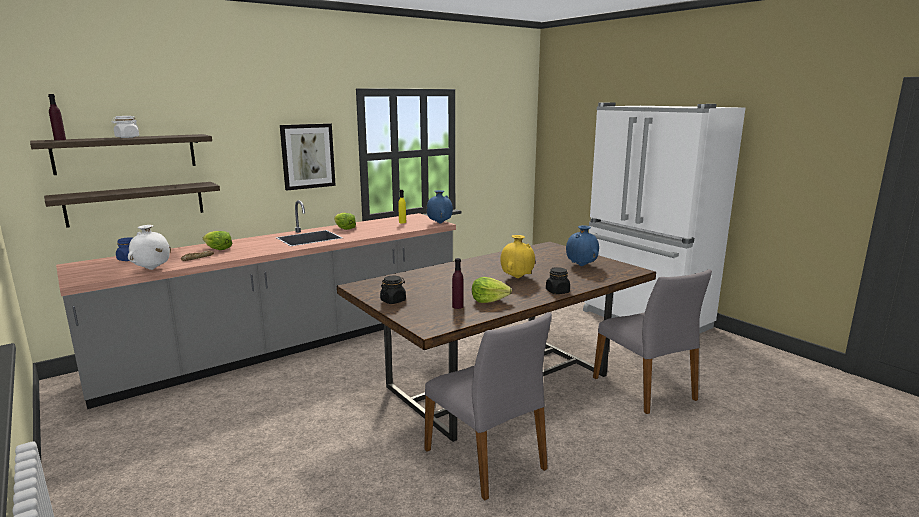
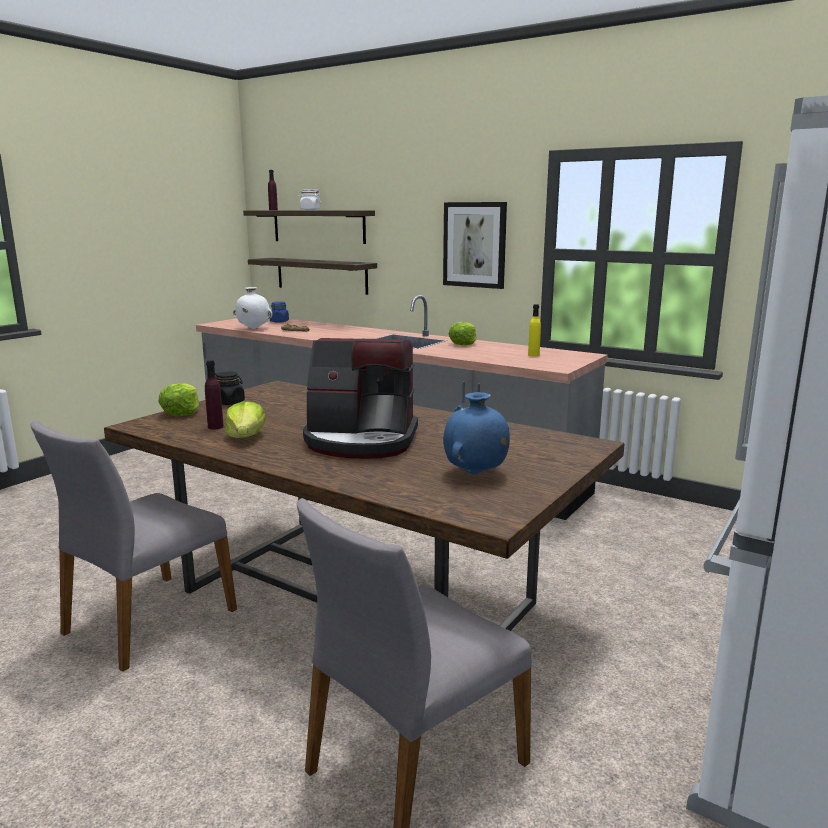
camera: 70 degrees right, 0 degrees up
(218, 249) = (330, 330): lettuce -> lettuce (181, 412)
(439, 223) = (559, 367): blue vase -> none
(517, 277) = (361, 441): yellow vase -> coffee machine
(557, 292) = (303, 468): black jar -> none

